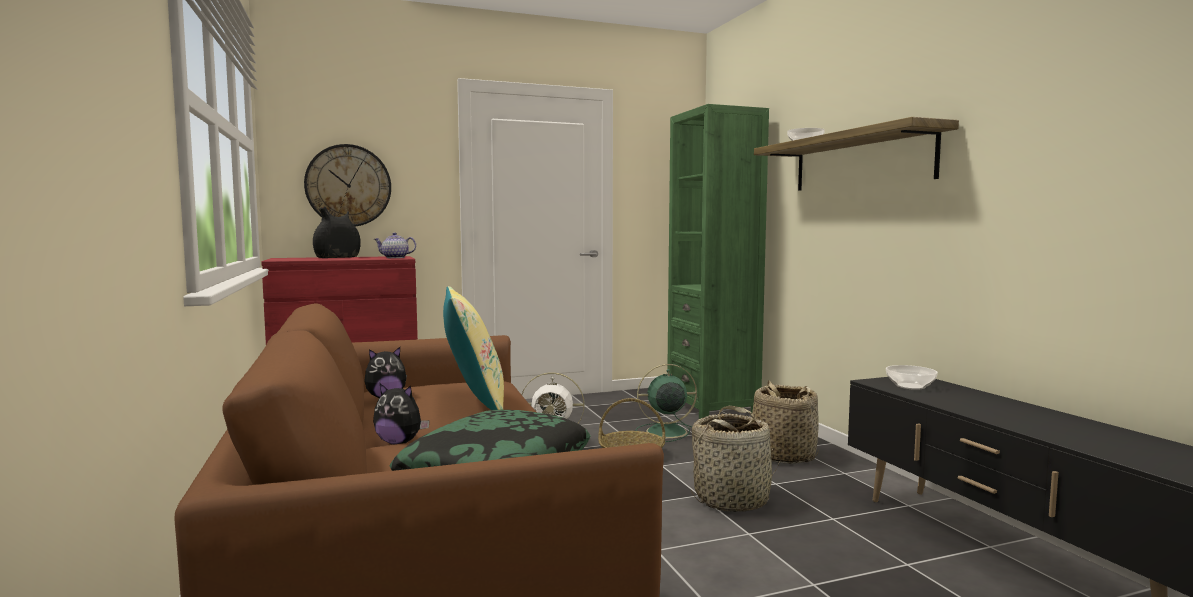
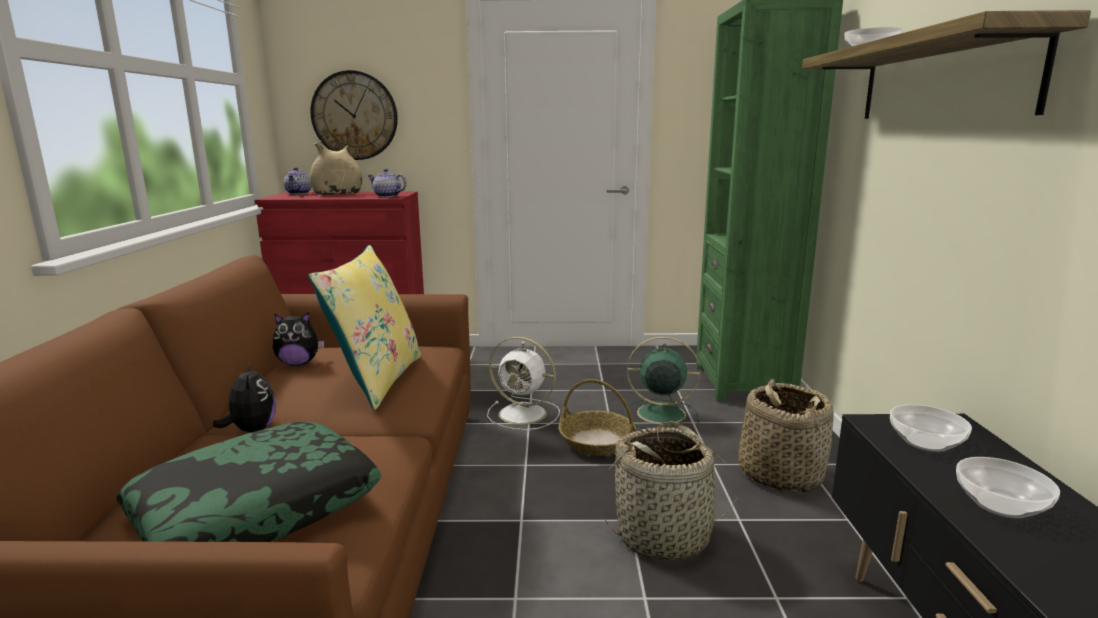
camera: 20 degrees right, 10 degrees up
(294, 258) = (299, 193): none -> teapot
(338, 257) = (338, 194): black vase -> beige vase
(399, 442) = (252, 430): plush toy -> plush toy turned 150 degrees counterclockwise
(974, 404) = (1001, 505): none -> bowl

